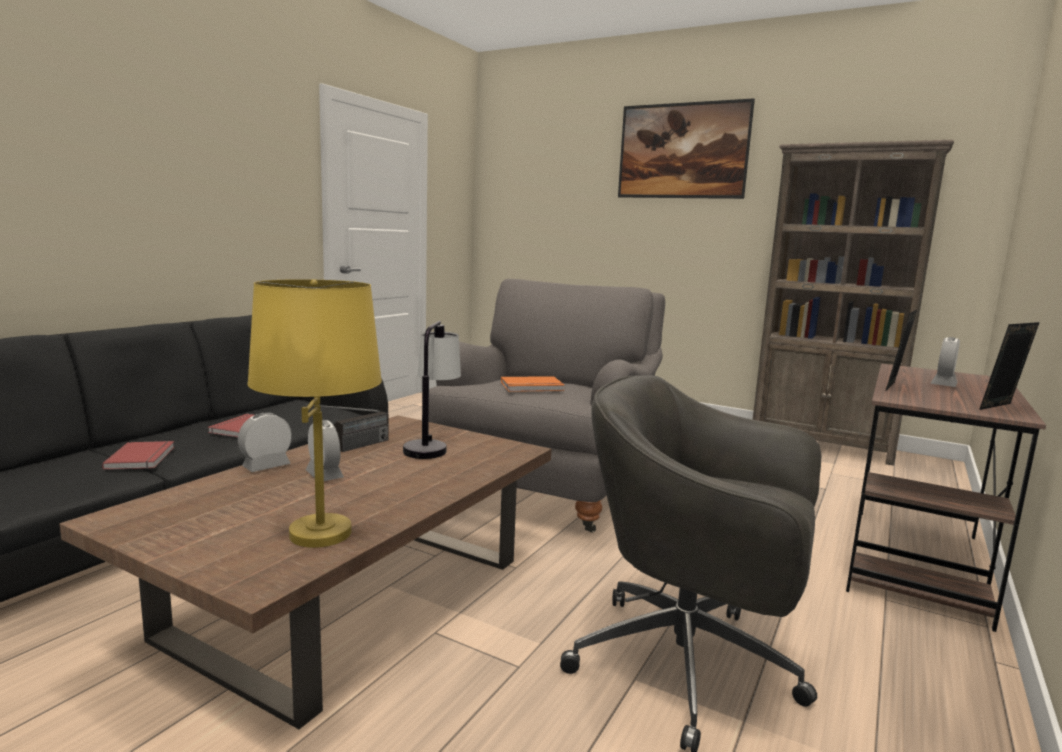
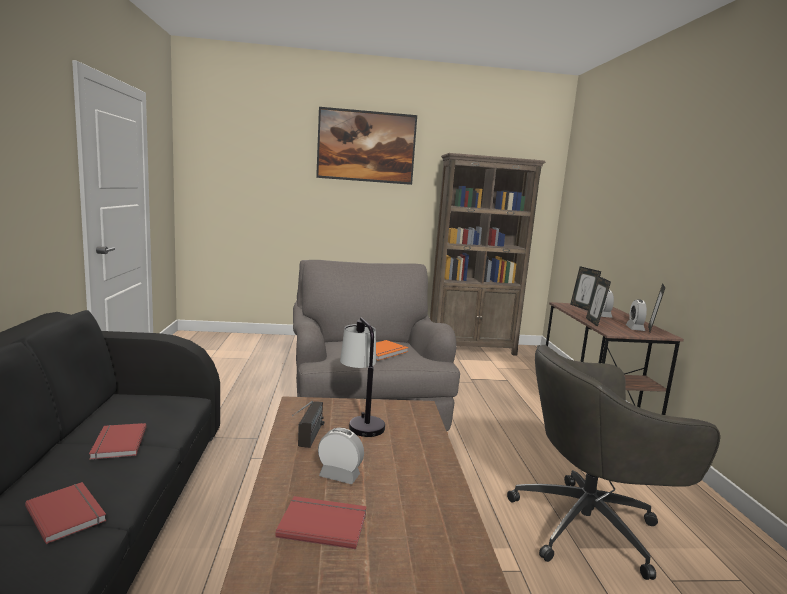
camera: 35 degrees left, 0 degrees up
(244, 498) = (323, 523): none -> red book
(266, 466) = (278, 483): alarm clock -> alarm clock (635, 328)
(319, 533) = (436, 532): yellow table lamp -> none
(928, 374) = (582, 308): none -> picture frame

